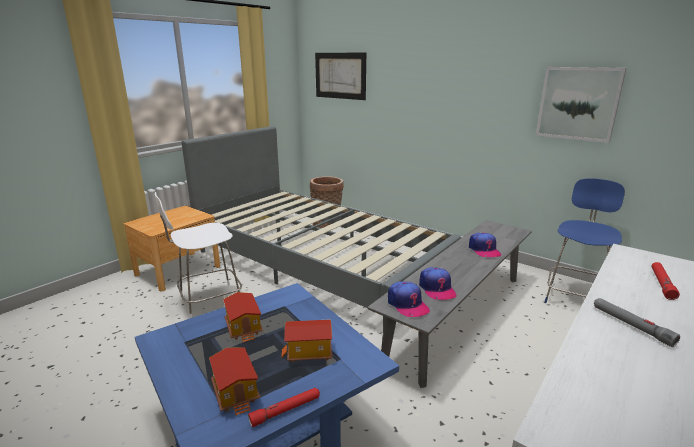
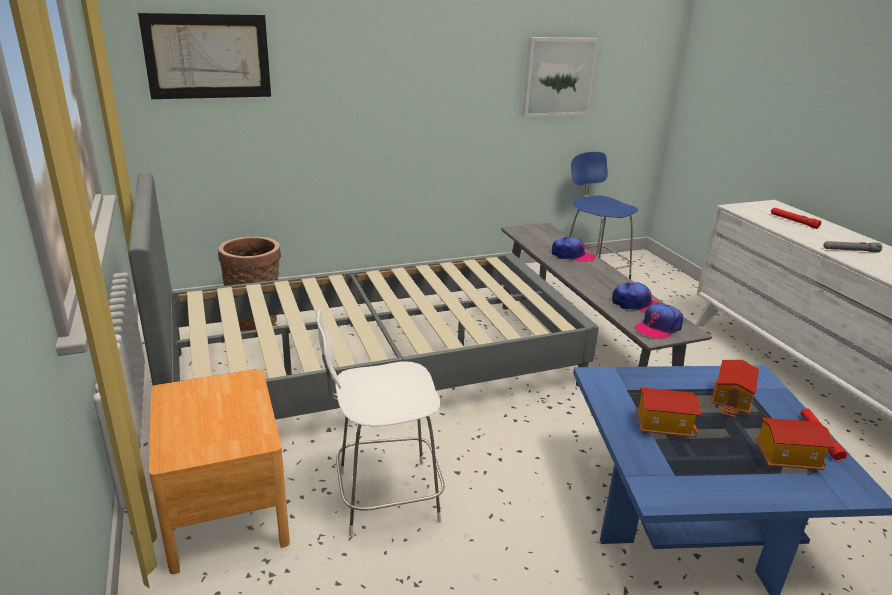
camera: 60 degrees left, 5 degrees up
(208, 302) = (383, 497): white chair -> white chair turned 75 degrees clockwise
(407, 304) = (658, 327): cap -> cap turned 135 degrees clockwise

